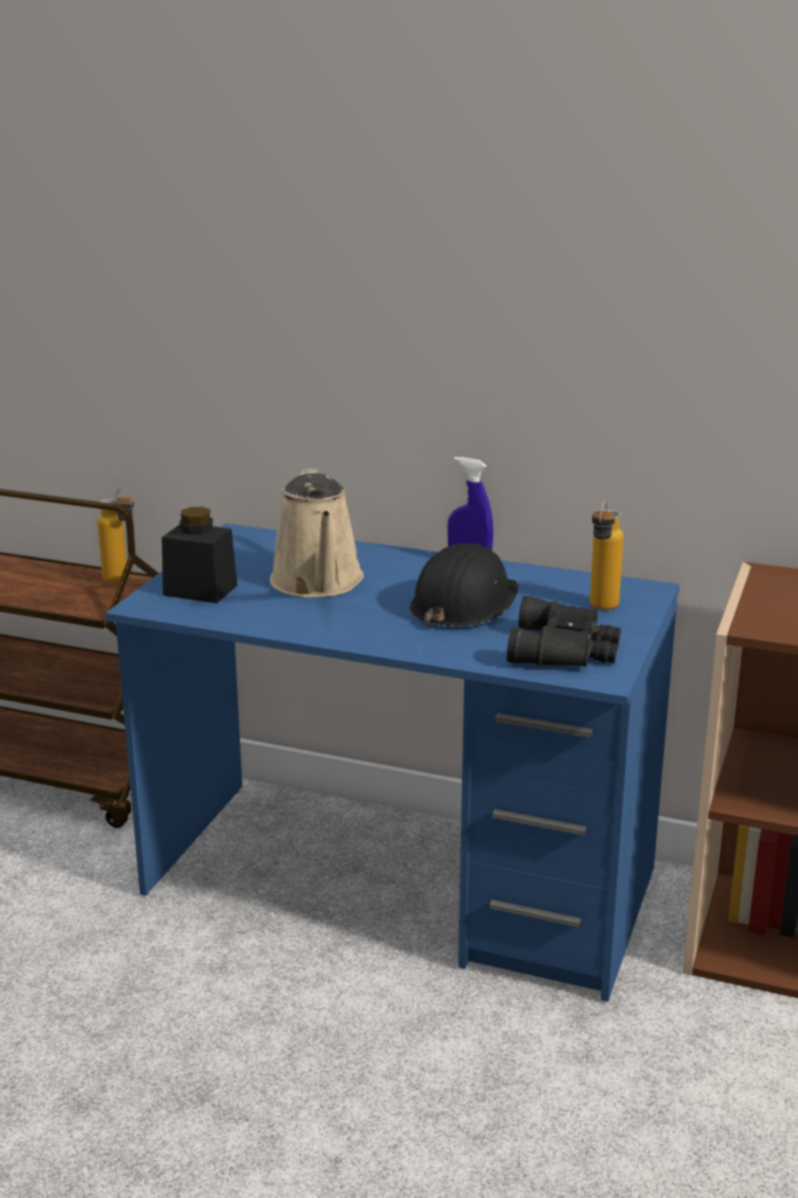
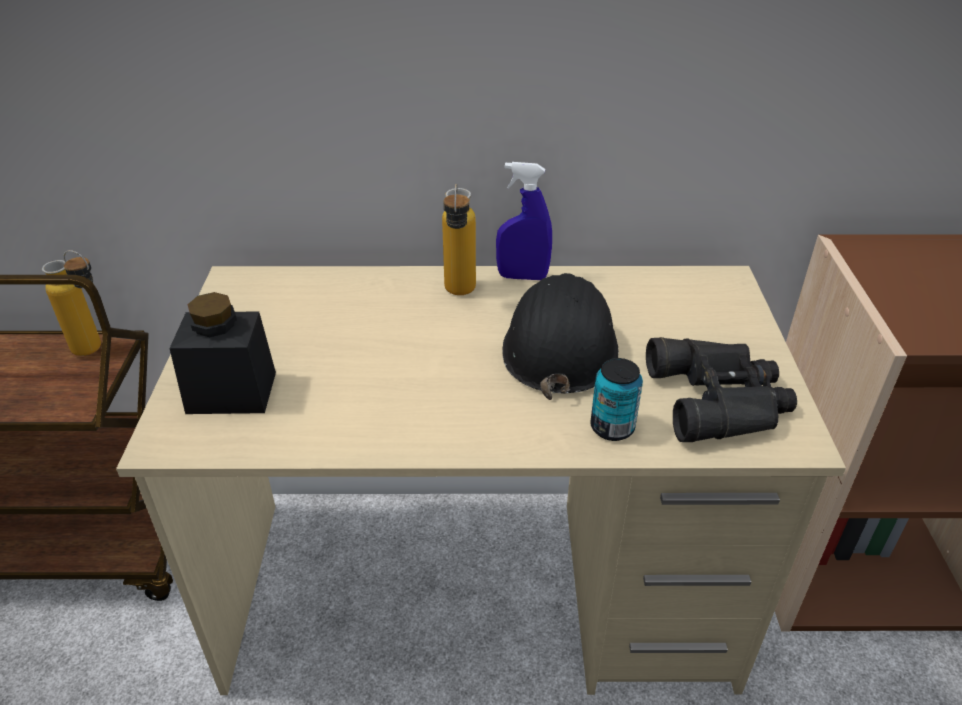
camera: 20 degrees left, 15 degrees up
(318, 583) = (374, 347): beige watering can -> none
(400, 883) = (481, 593): blue desk -> beige desk
(464, 649) = (612, 427): none -> can
(601, 609) = (707, 322): bottle -> bottle (459, 295)

